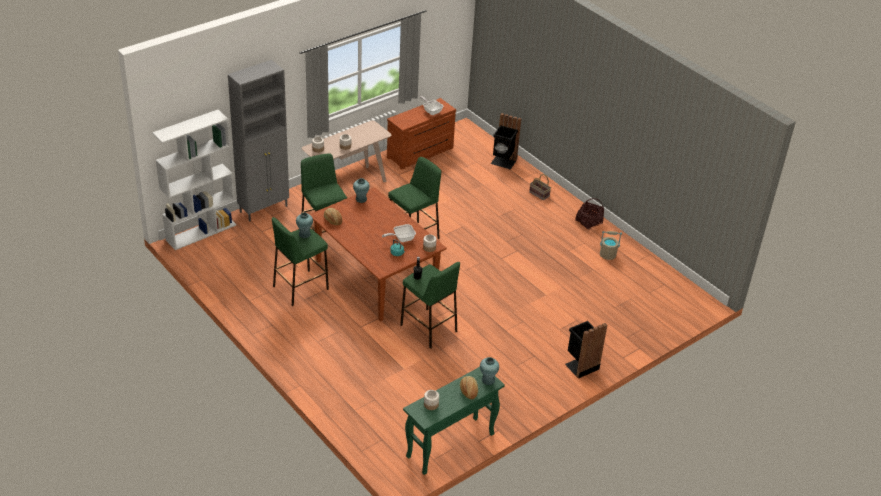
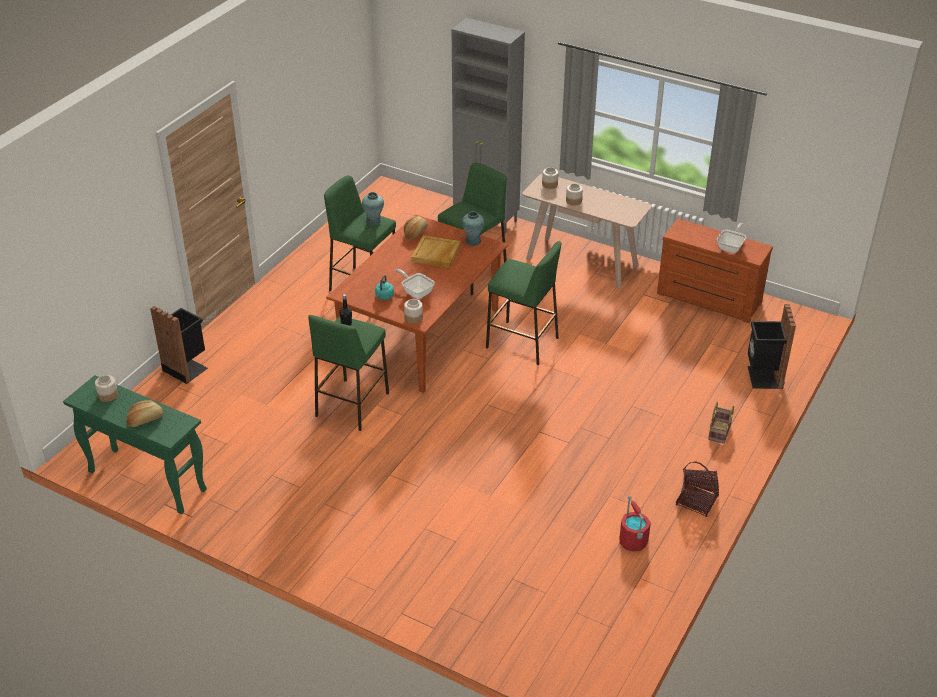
camera: 70 degrees right, 0 degrees up
(201, 232) = (413, 194): white bookcase -> none
(364, 218) = (436, 253): none -> beige tray
(488, 380) = (172, 431): turquoise vase -> none
(580, 365) = (358, 569): black trash can -> black trash can (186, 368)
(607, 255) = (633, 541): beige bucket -> red bucket

